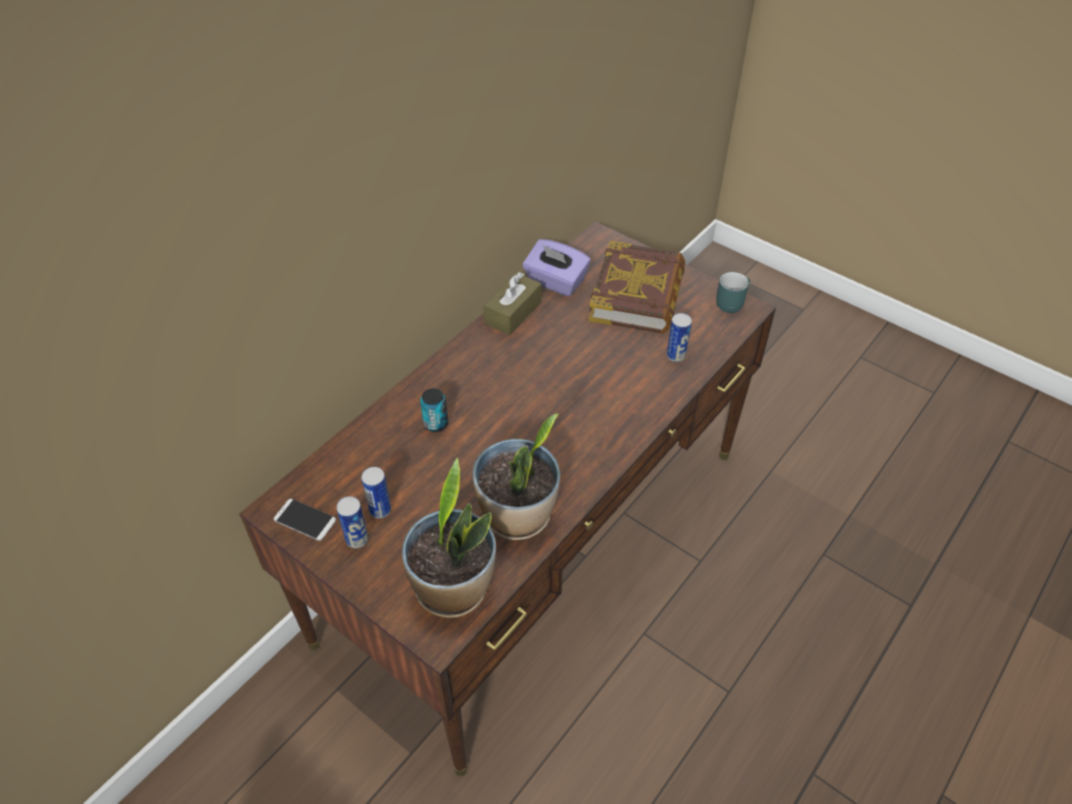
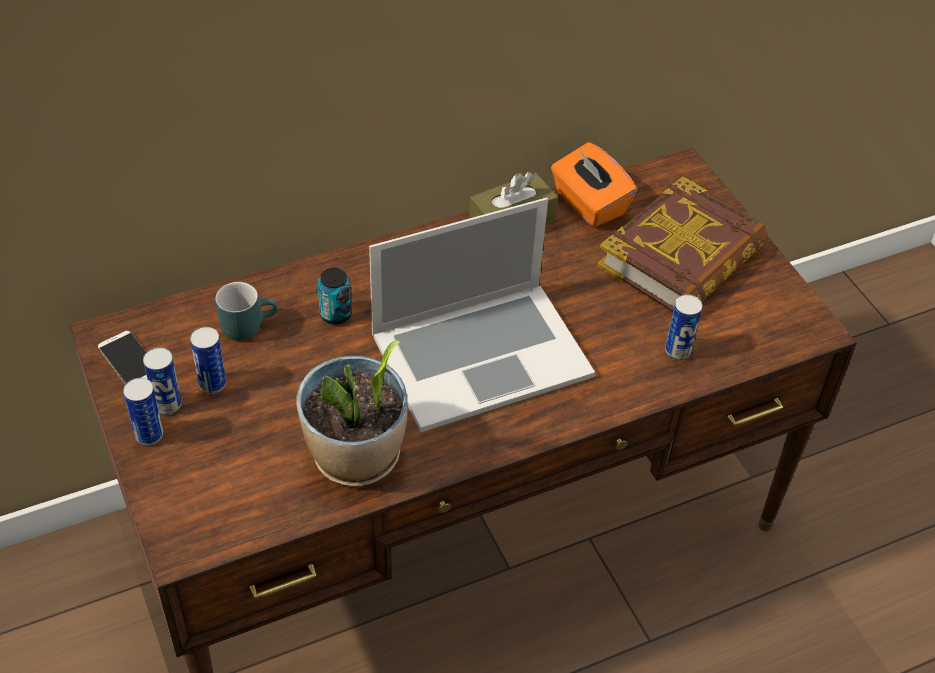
camera: 25 degrees right, 0 degrees up
(358, 567) = (149, 435): none -> can
(453, 588) = (232, 504): potted plant -> none
(553, 409) = (480, 353): none -> laptop
(555, 282) = (589, 204): purple tissue box -> orange tissue box
(730, 301) = (799, 312): turquoise mug -> turquoise mug (247, 324)

